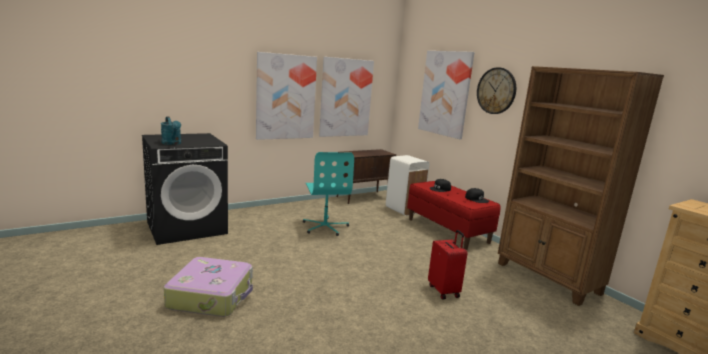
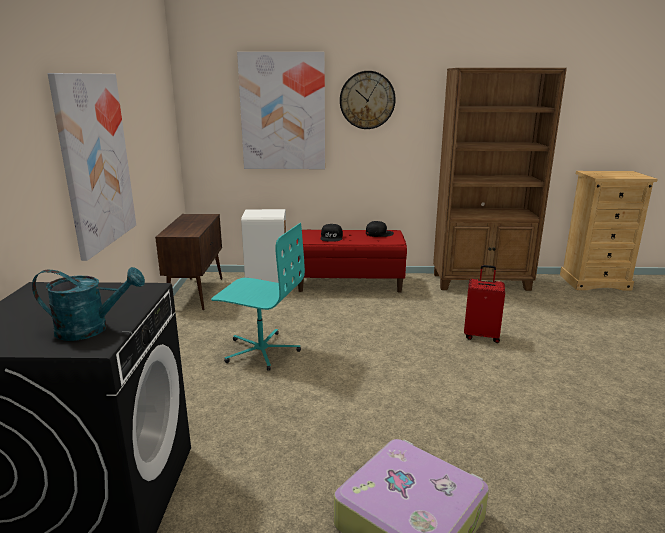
camera: 55 degrees left, 5 degrees up
(345, 98) = (145, 143): picture -> none

